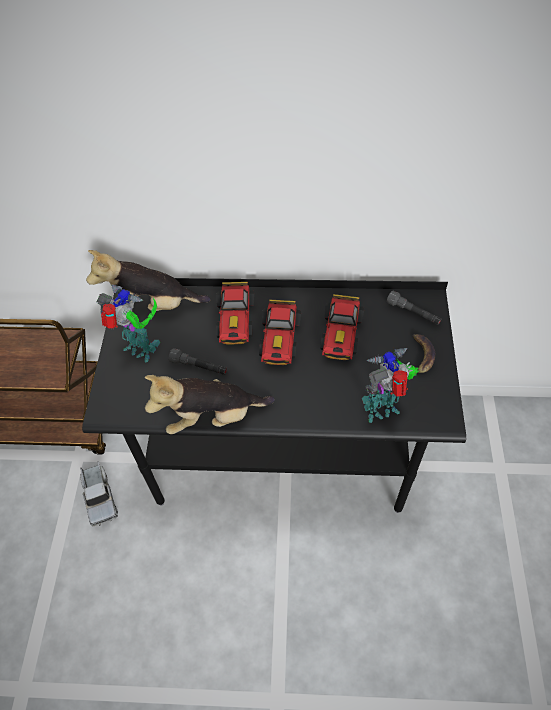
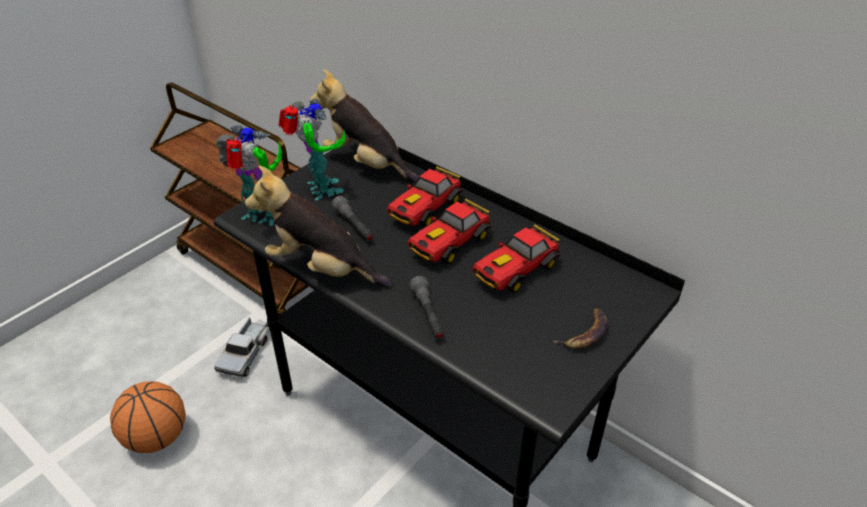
camera: 35 degrees right, 15 degrees down
(94, 605) = (157, 437): none -> basketball
(382, 409) = (490, 355): toy robot -> toy robot (262, 217)
(413, 313) = (618, 292): grey flashlight -> grey flashlight (428, 315)

